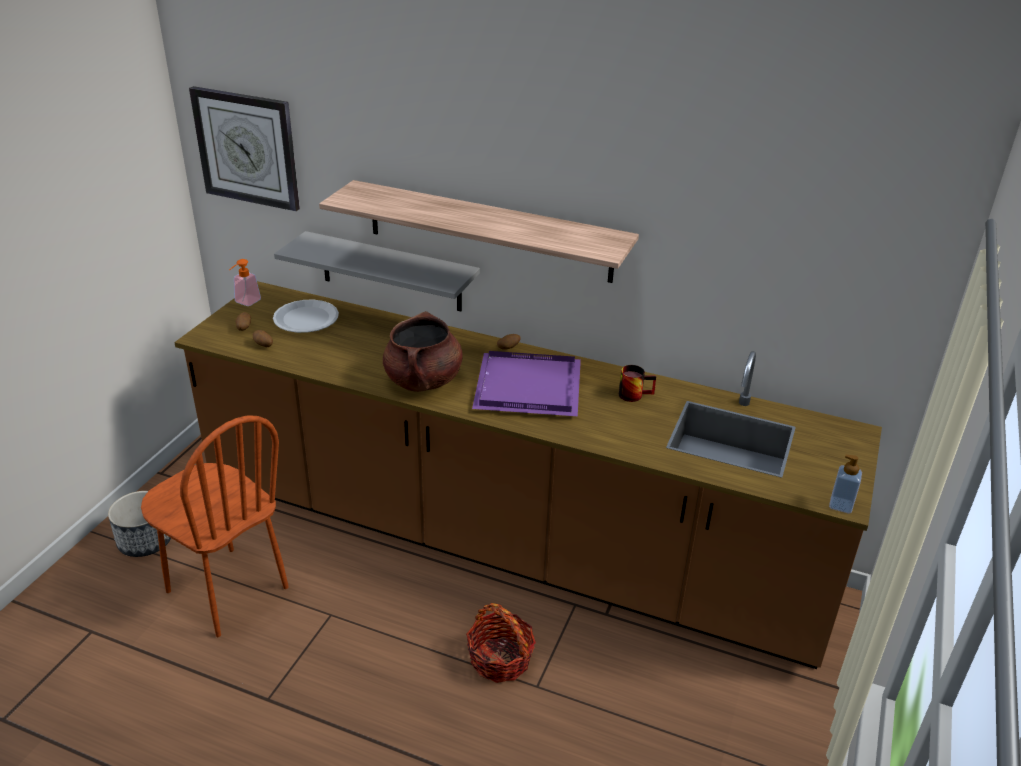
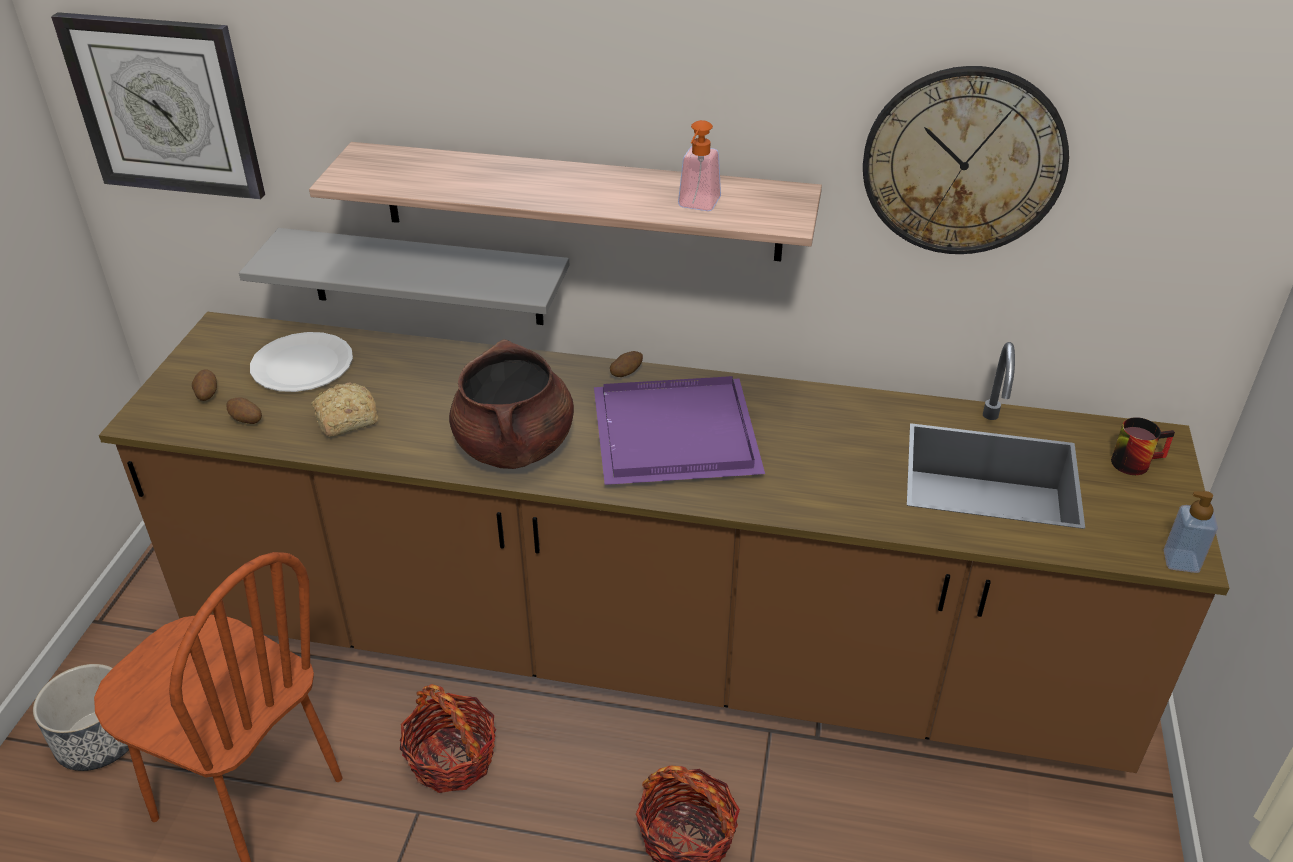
camera: 10 degrees left, 5 degrees up
(245, 303) = (197, 351): soap dispenser -> soap dispenser (697, 206)
(323, 352) = (344, 420): none -> bread
(360, 587) = (452, 758): none -> basket
(634, 394) = (832, 423): mug -> mug (1134, 460)
(728, 227) = (963, 162): none -> wall clock

